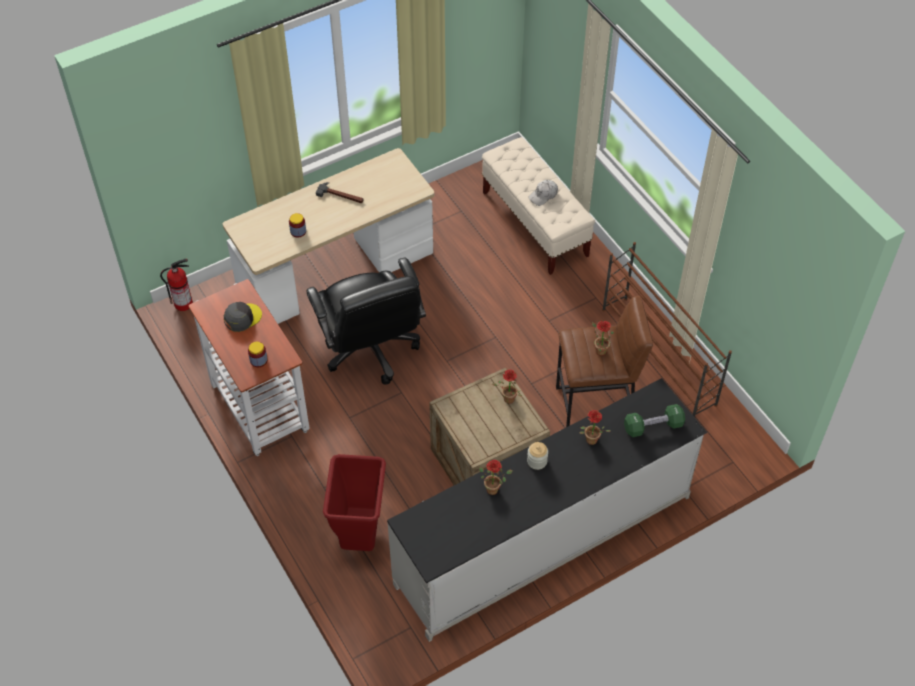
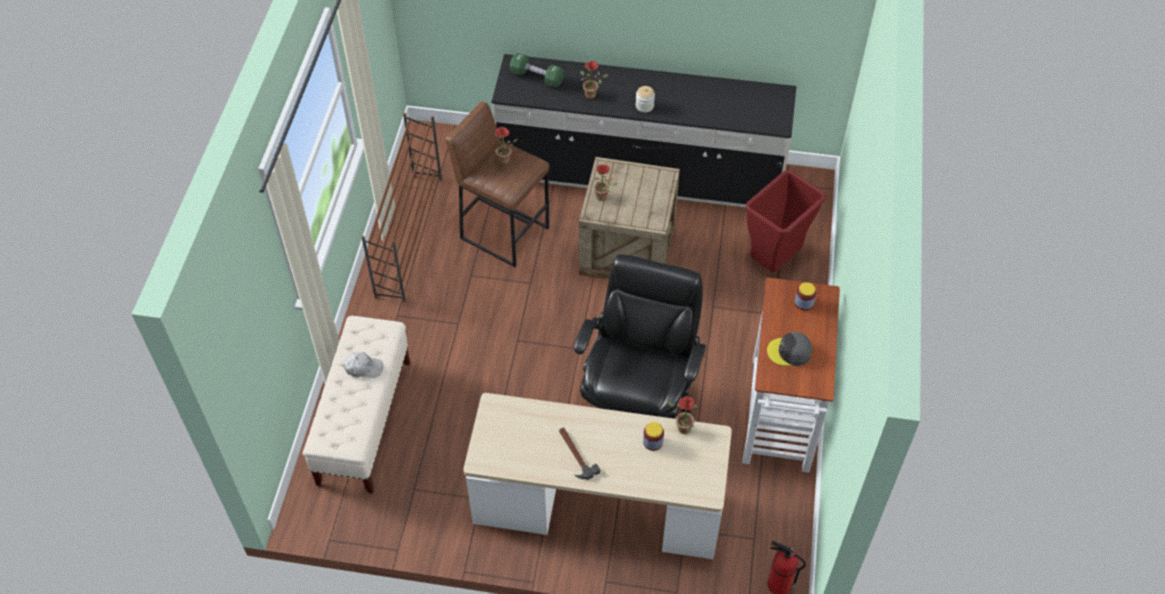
camera: 140 degrees left, 0 degrees up
(494, 488) = (693, 108): potted plant -> potted plant (681, 428)

